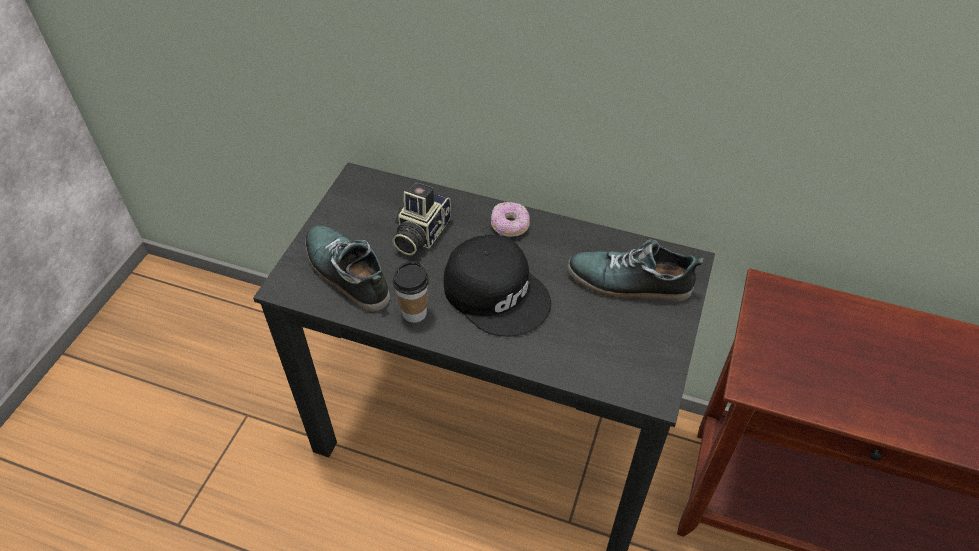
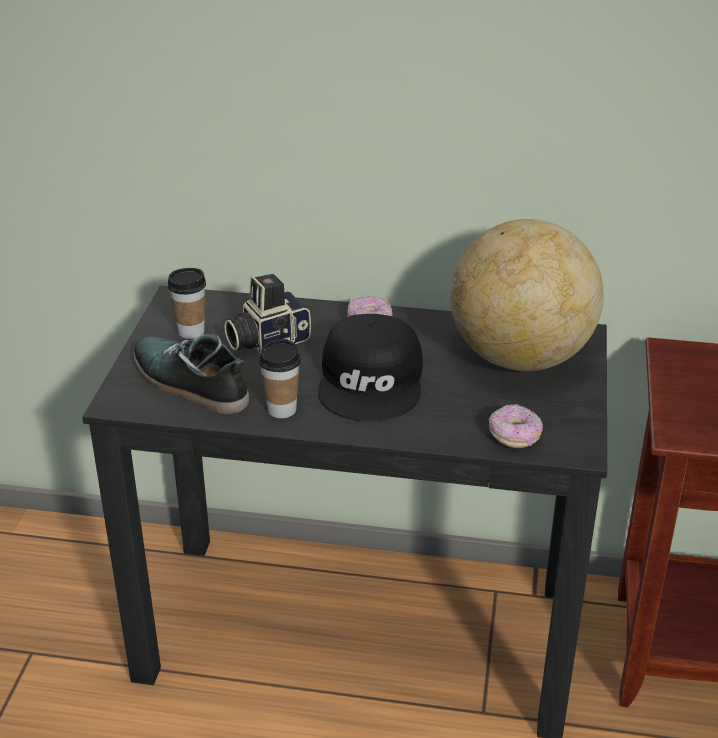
camera: 10 degrees left, 15 degrees down
(360, 216) = (191, 331): none -> cup
(420, 234) = (266, 340): camera -> camera turned 45 degrees clockwise
(497, 292) = (373, 382): black cap -> black cap turned 60 degrees clockwise
(603, 371) = (514, 436): none -> donut
(629, 282) = (520, 358): shoe -> globe

